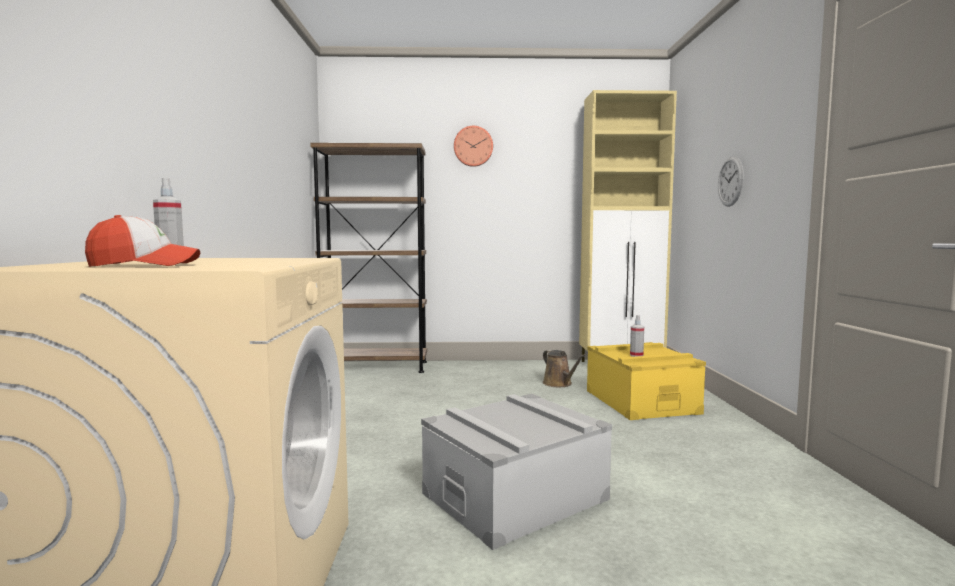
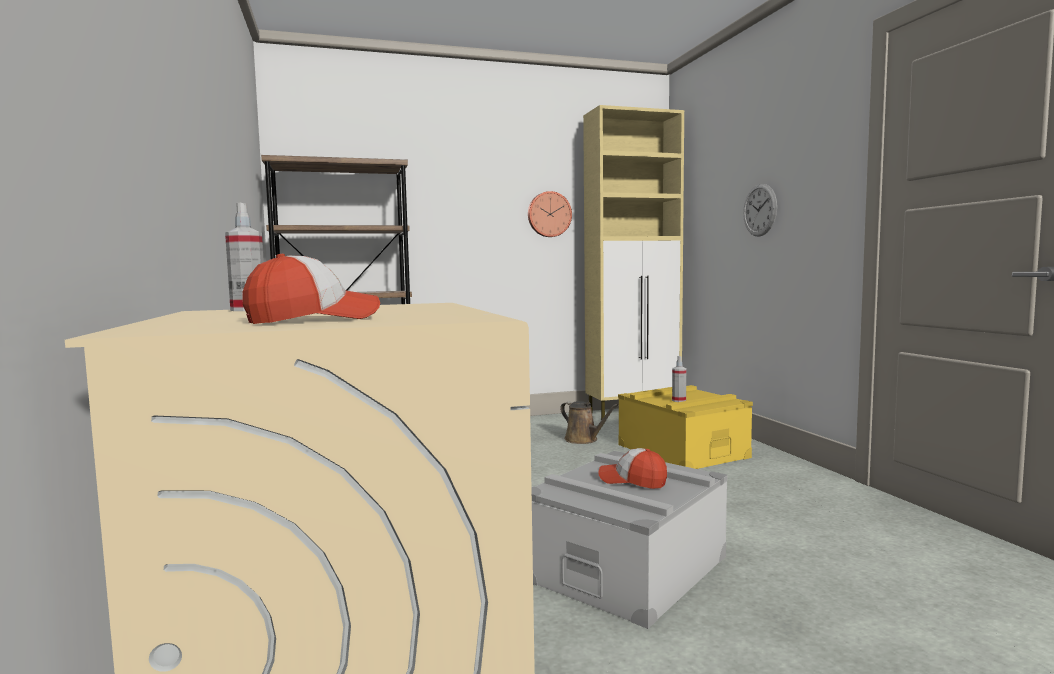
camera: 15 degrees left, 0 degrees up
(473, 146) = (458, 165): wall clock -> wall clock (549, 214)
(520, 420) = (632, 481): none -> cap

